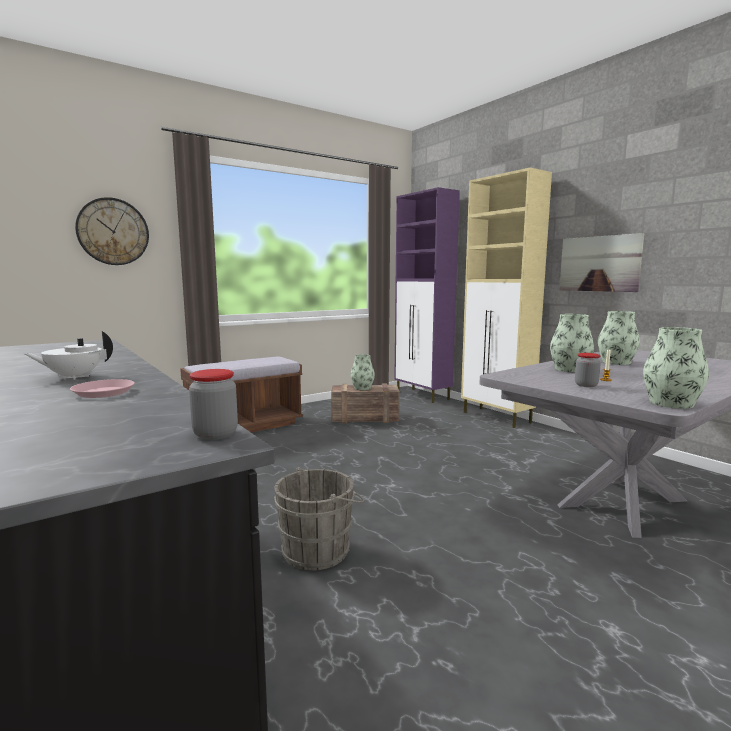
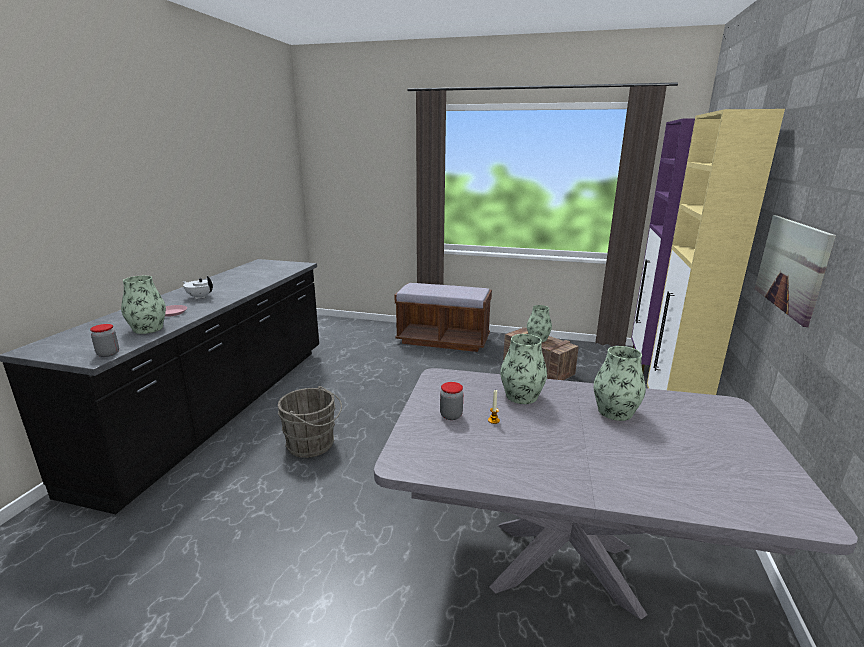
camera: 50 degrees right, 10 degrees up
(113, 232) = (376, 175): wall clock -> none
(671, 403) = (421, 464): vase -> vase (148, 329)

